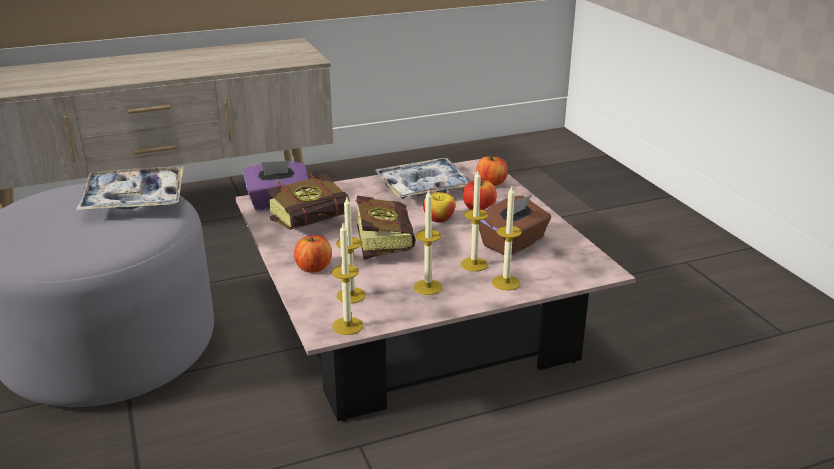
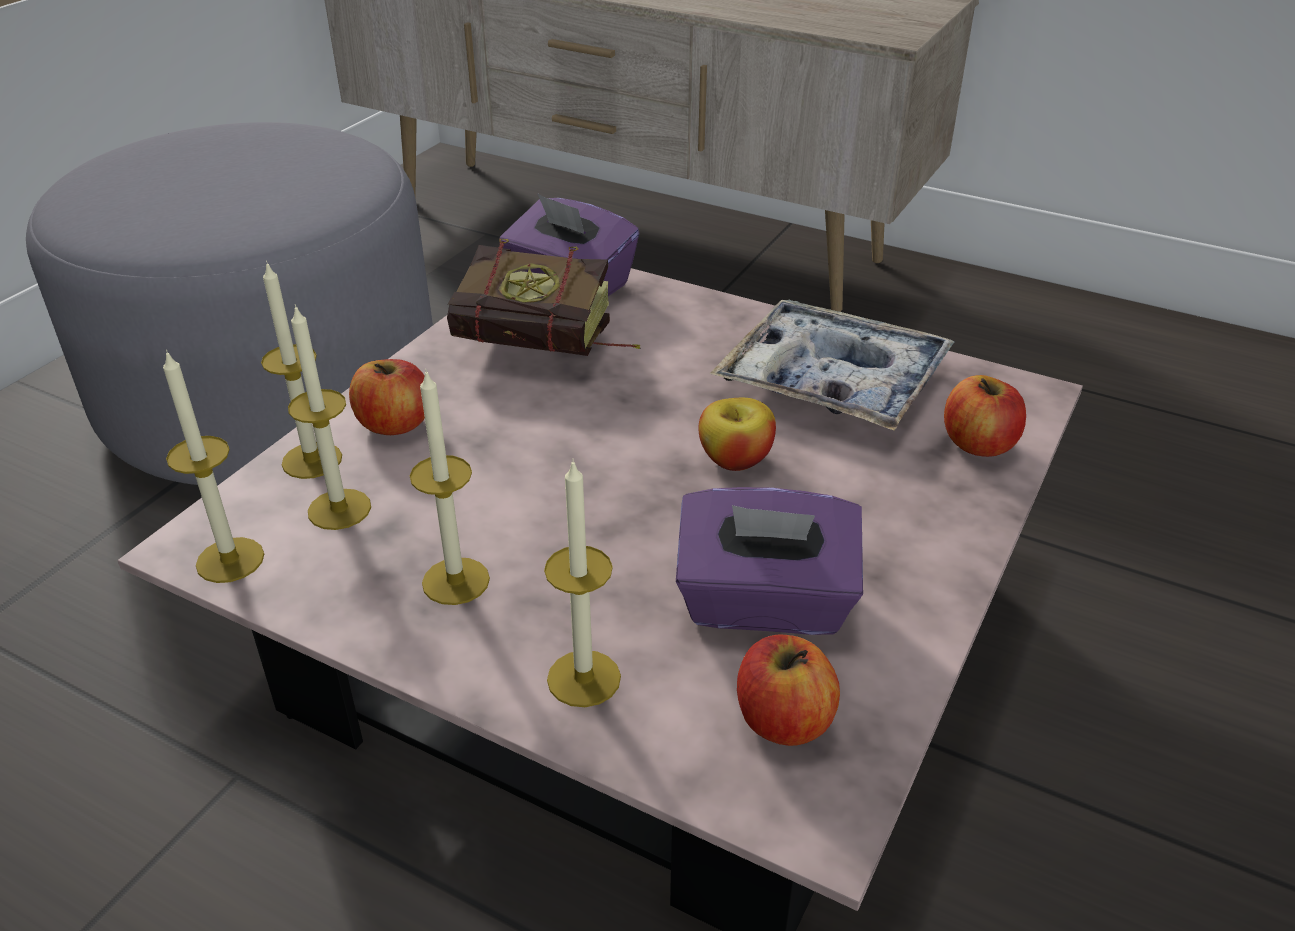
camera: 50 degrees right, 10 degrees up
(134, 200) = (307, 178): tray -> none
(383, 243) = (562, 447): book -> none
(474, 264) = (610, 594): candle -> candle (312, 460)
(479, 209) = (847, 484): apple -> apple (783, 720)
(513, 243) = (765, 604): brown tissue box -> purple tissue box

